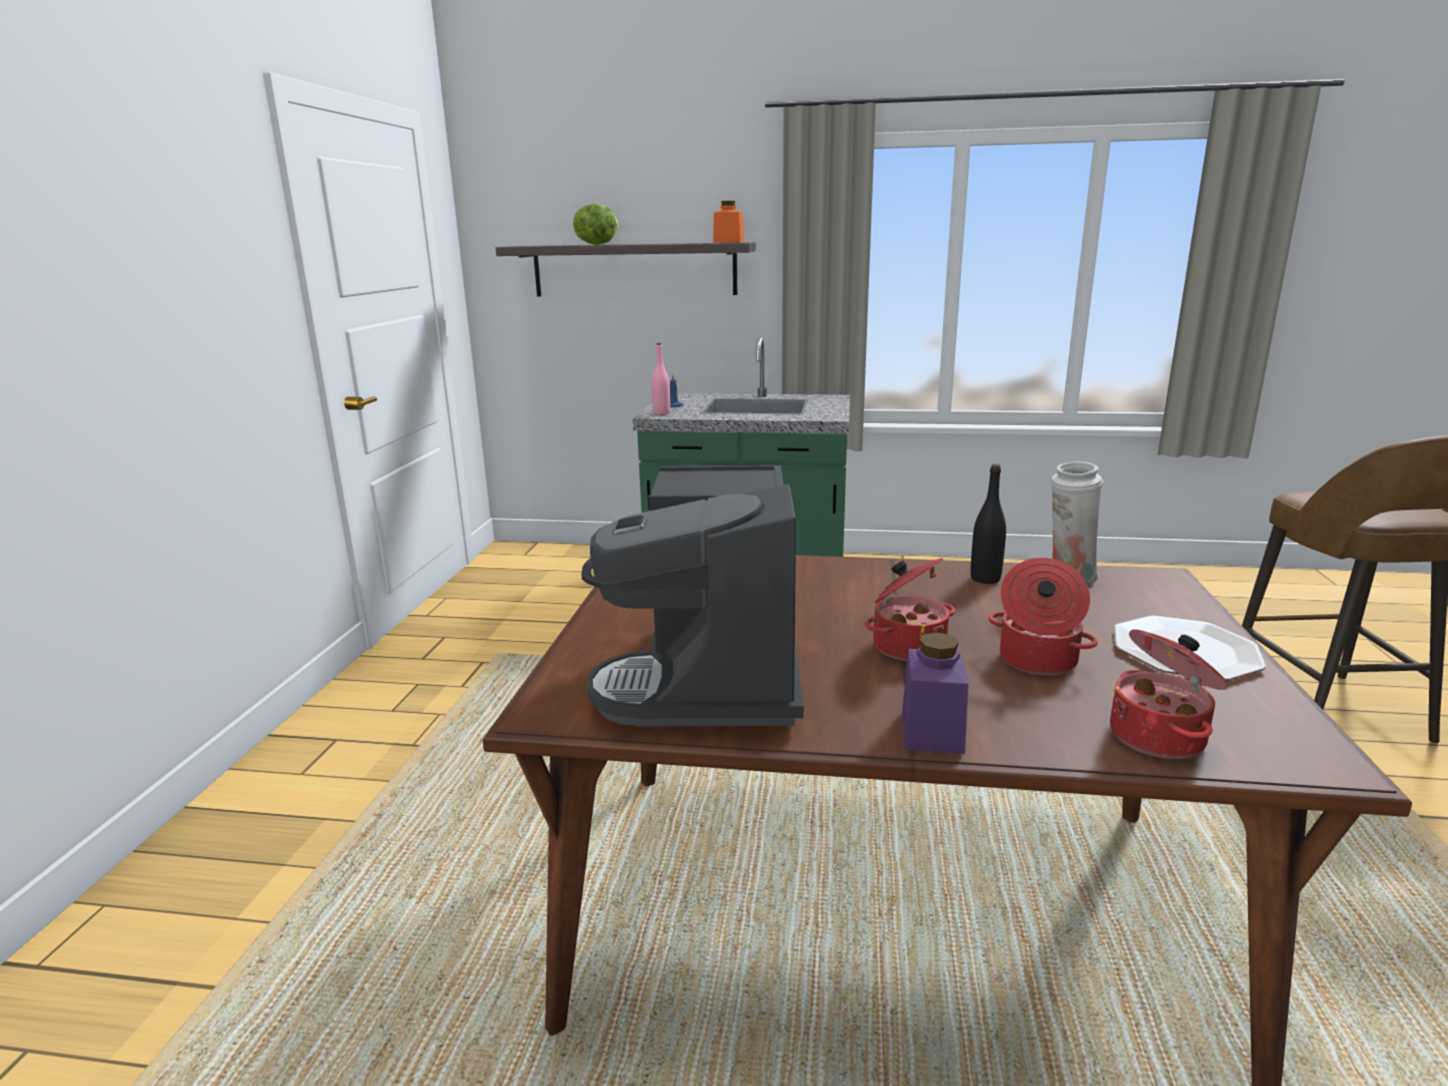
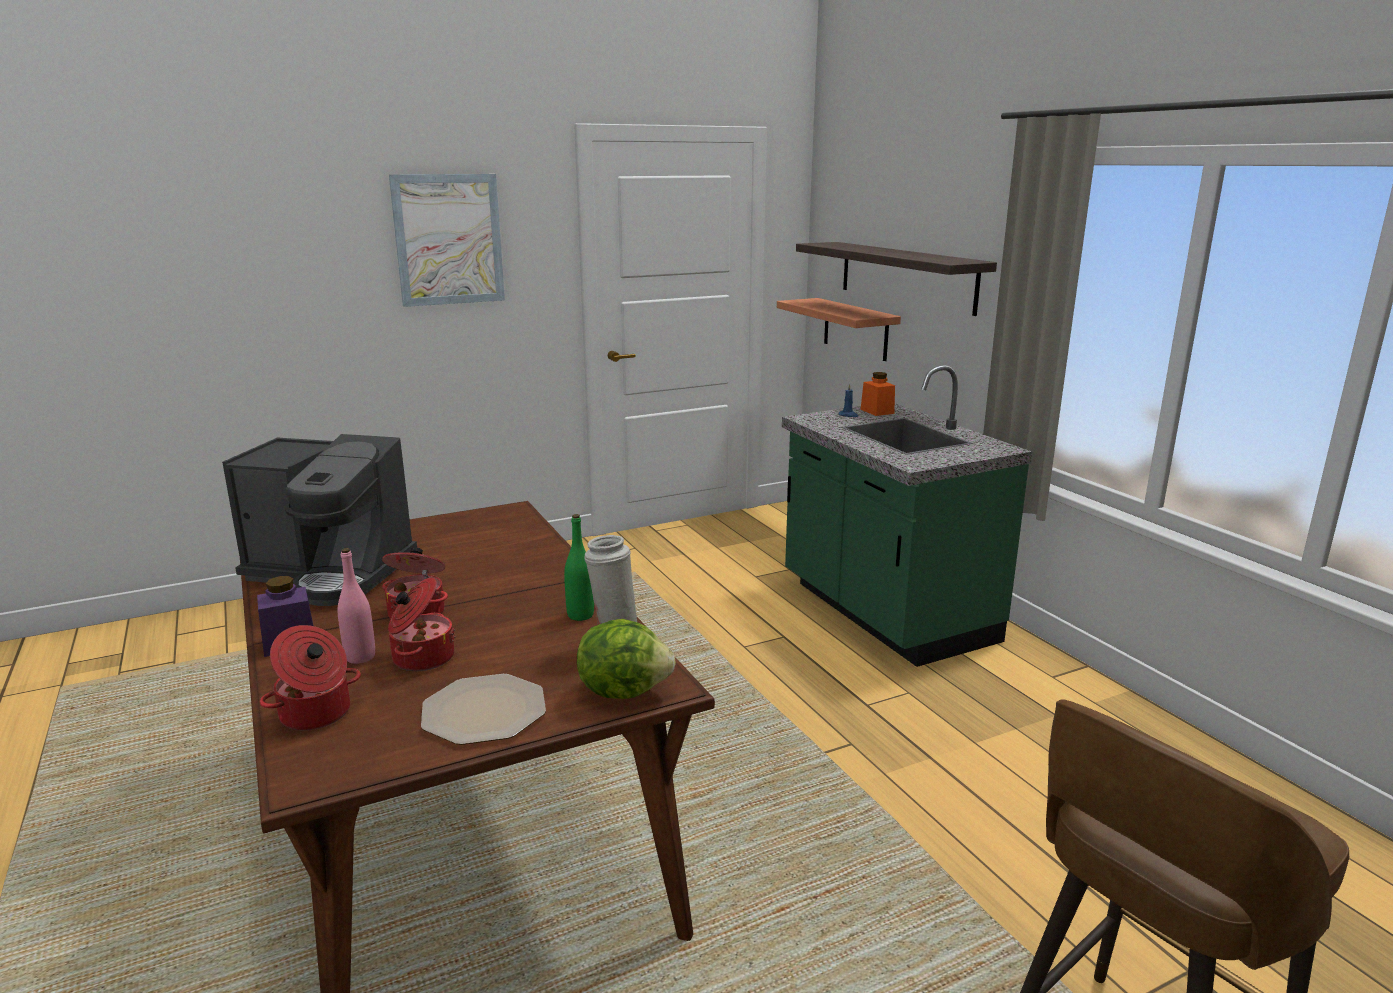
camera: 55 degrees right, 0 degrees up
(157, 239) = (448, 240): none -> picture
(564, 335) = (855, 329): none -> shelf
(596, 244) = (871, 248): lettuce -> lettuce (624, 690)
(661, 413) = (816, 418): pink bottle -> pink bottle (360, 657)
(713, 678) = (332, 573): coffee machine -> coffee machine turned 135 degrees counterclockwise
(728, 242) = (961, 260): orange jar -> orange jar (877, 411)
(985, 579) = (580, 615): black bottle -> green bottle

